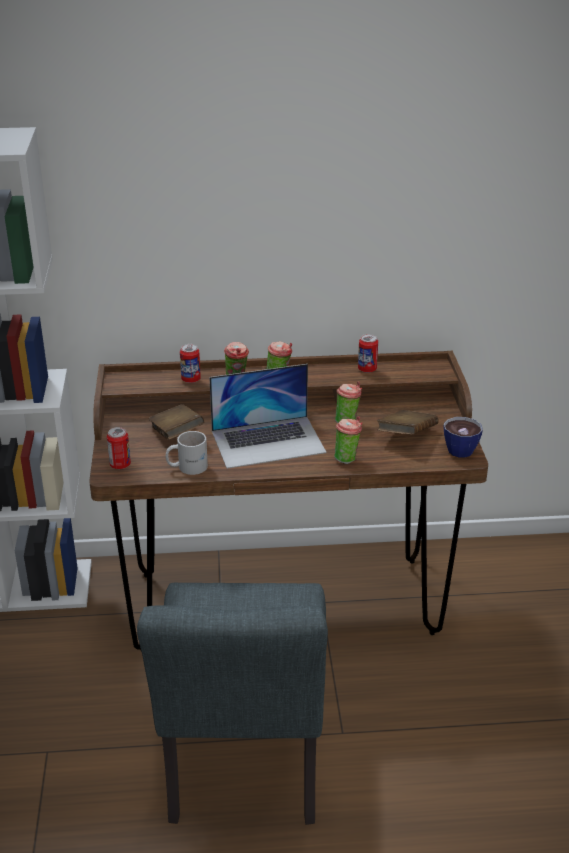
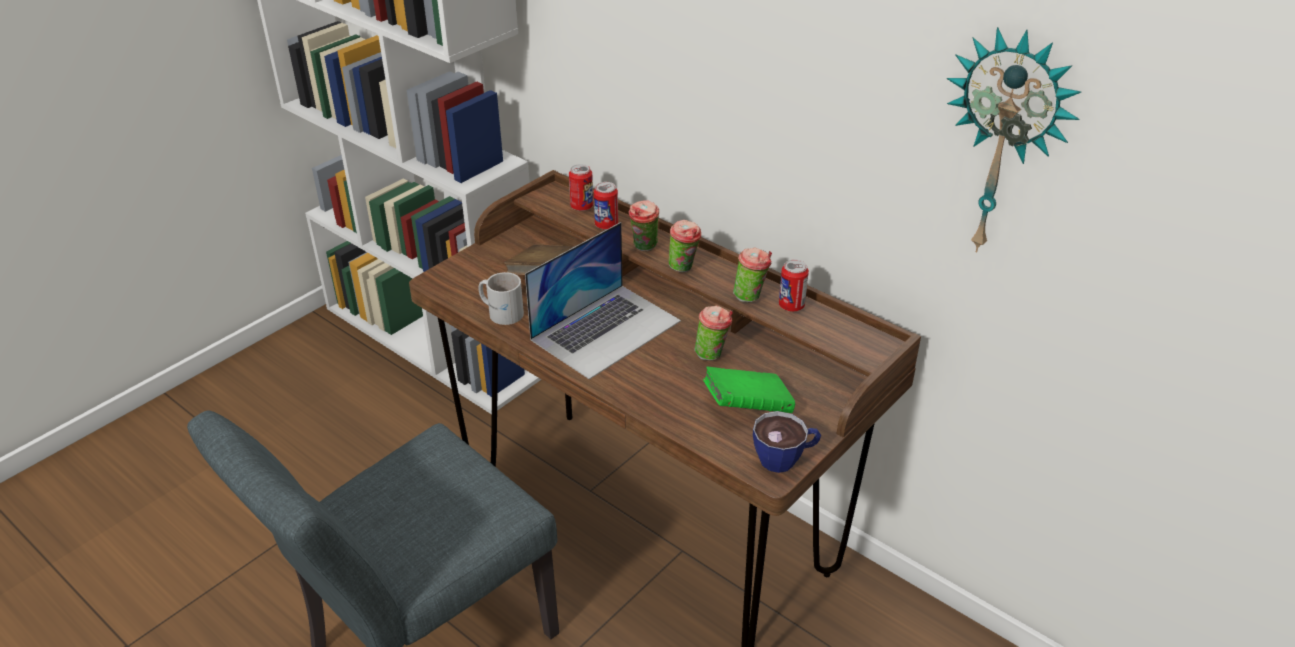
camera: 45 degrees right, 5 degrees up
(120, 465) = (455, 277): can -> can (582, 207)
(268, 441) = (606, 330): laptop -> laptop turned 75 degrees counterclockwise
(347, 458) = (649, 392): cup -> cup (751, 297)
(406, 436) = (747, 407): brown book -> green book
(489, 202) = (1004, 144): none -> wall clock

